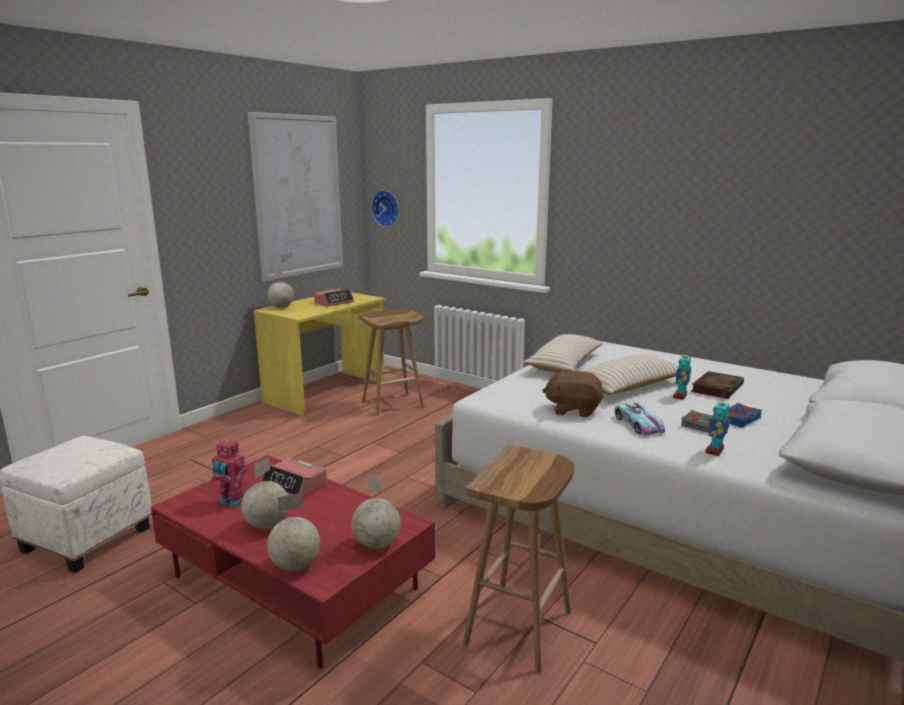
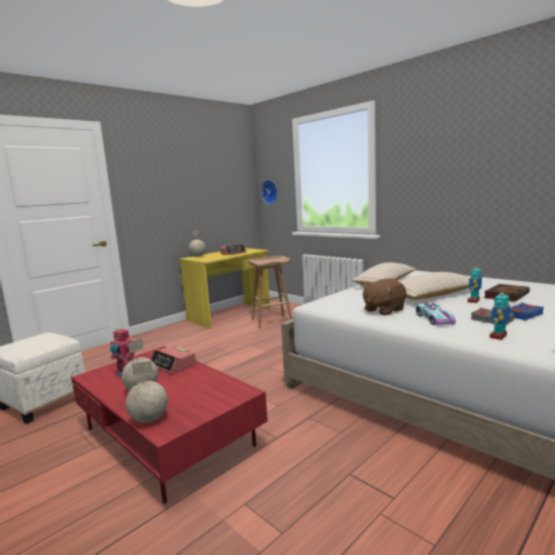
camera: 10 degrees right, 5 degrees down
(298, 196) = (210, 185): picture -> none
(377, 544) = (215, 406): globe -> none
(519, 629) = (329, 482): brown stool -> none
(573, 410) = (383, 310): brown plush toy -> brown plush toy turned 60 degrees counterclockwise

